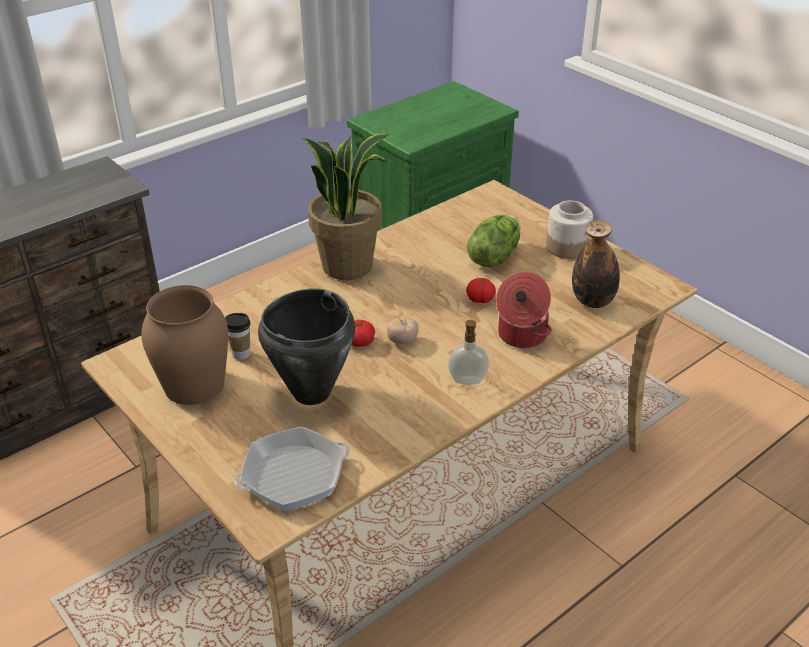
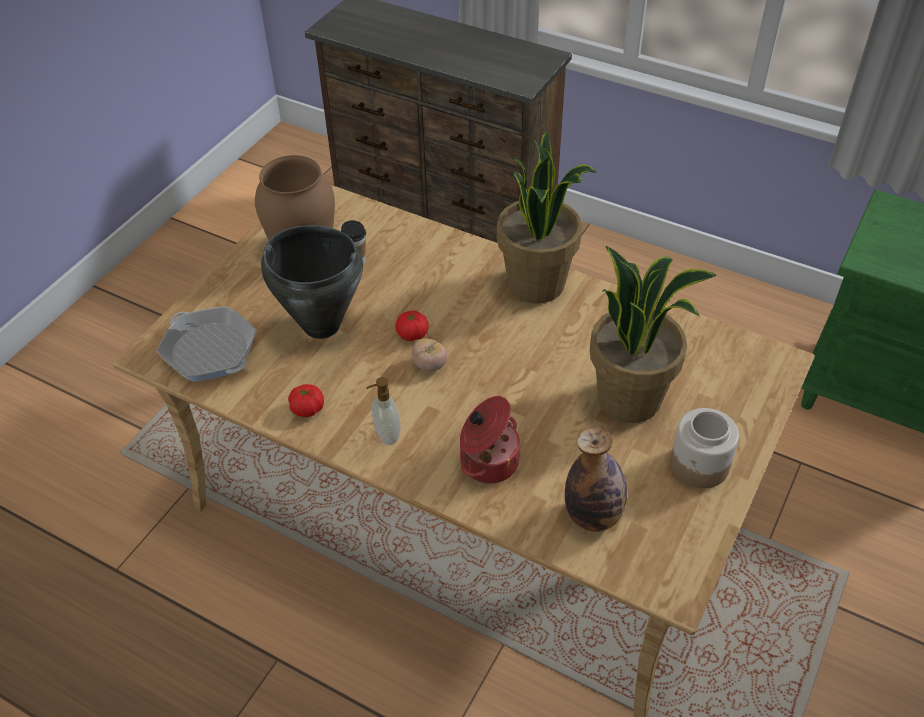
camera: 70 degrees right, 10 degrees up
(480, 299) = (537, 408): tomato -> tomato (307, 408)
(493, 257) = (630, 398): lettuce -> potted plant

